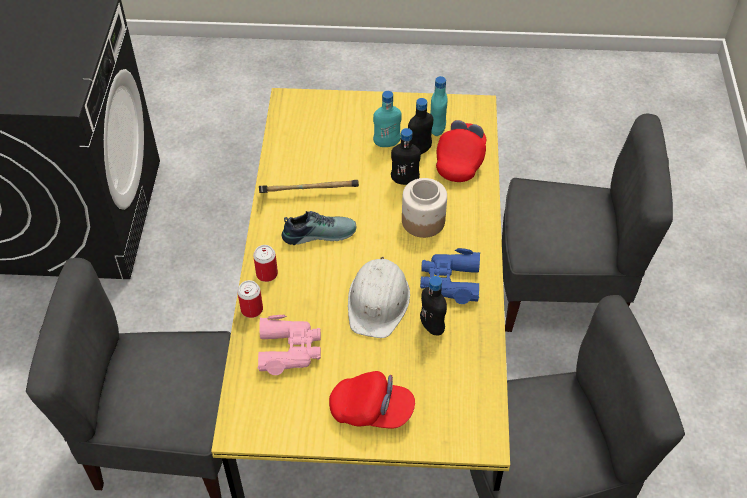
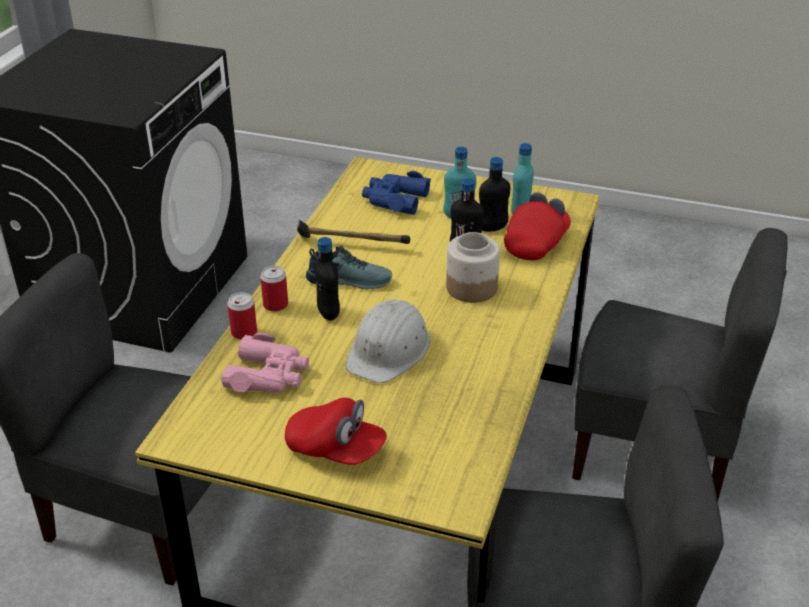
camera: 15 degrees right, 15 degrees down
(432, 326) = (441, 383): black bottle -> black bottle (328, 313)
(450, 281) = (480, 346): blue binoculars -> blue binoculars (395, 200)

